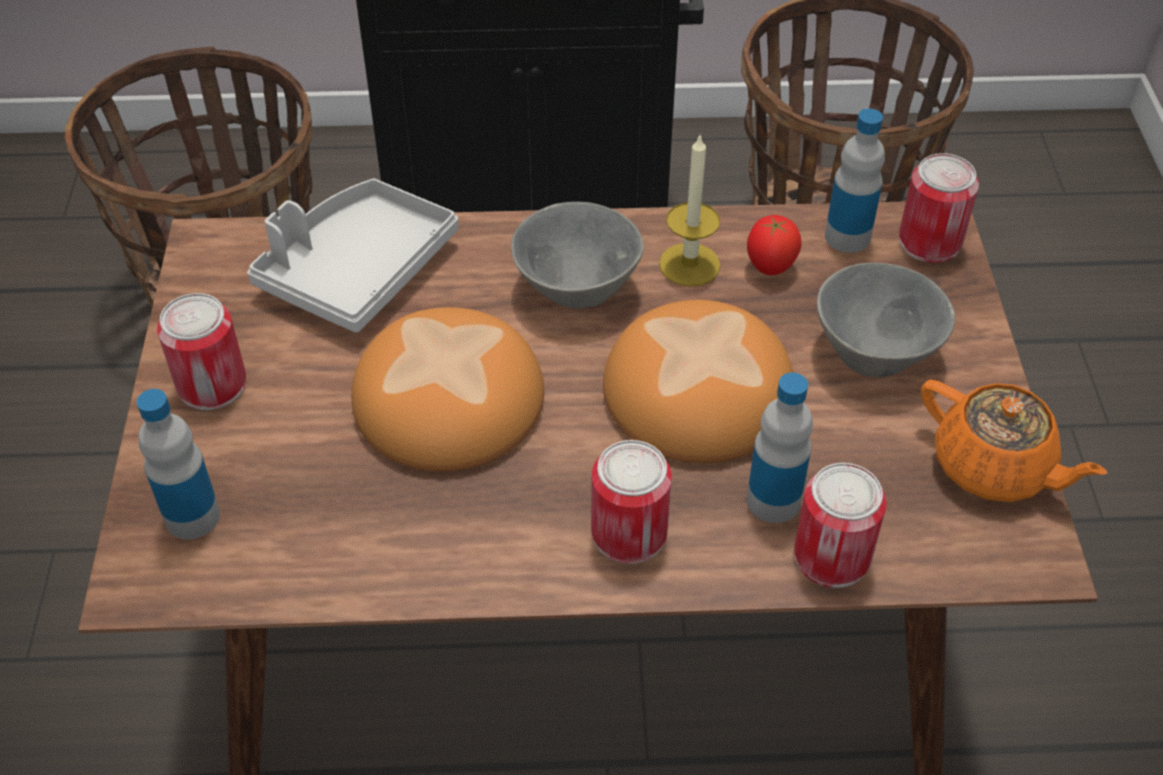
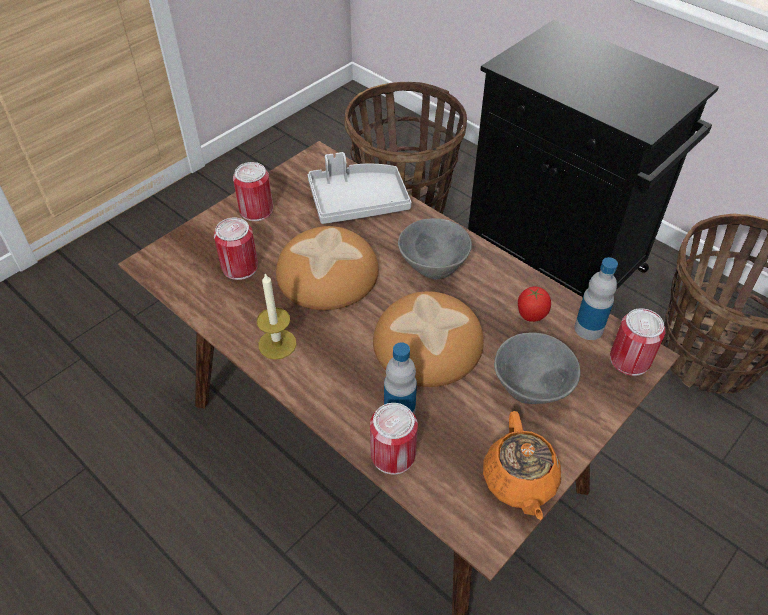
camera: 45 degrees right, 0 degrees up
(192, 517) = (193, 252): bottle -> none
(629, 533) = (326, 377): can -> can (240, 267)
(689, 264) = (495, 290): candle -> candle (277, 344)

